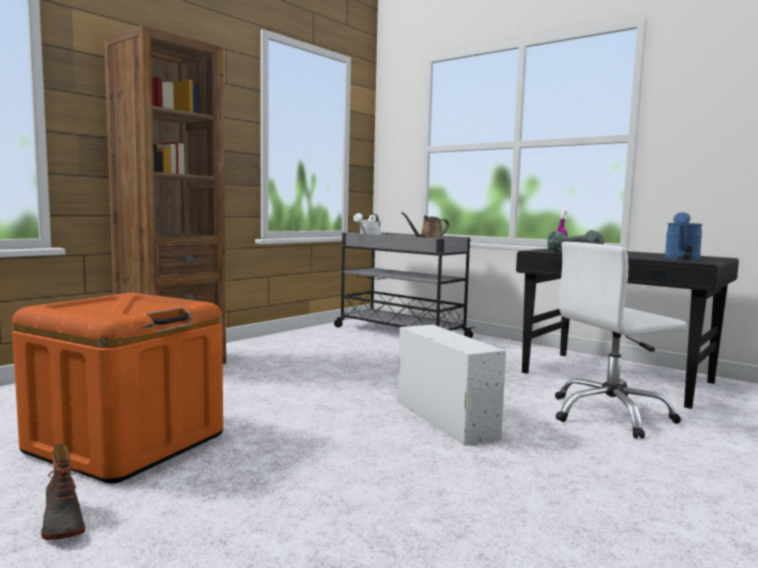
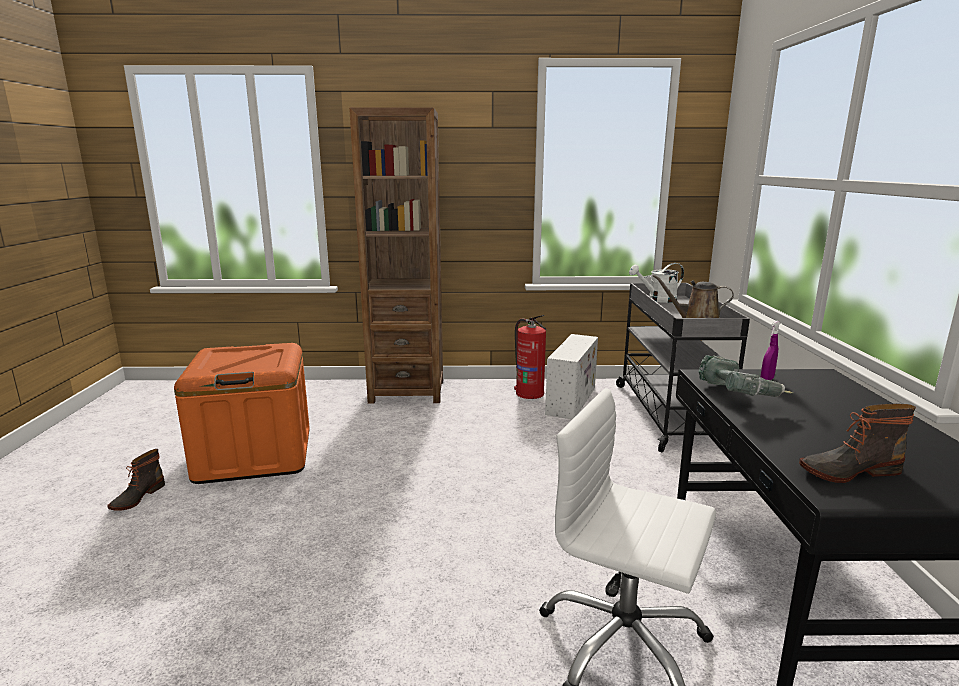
camera: 50 degrees right, 10 degrees up
(284, 342) = (529, 393): none -> fire extinguisher
(443, 418) = (452, 541): white storage box -> white storage box (571, 400)
(681, 259) = (847, 470): blue watering can -> boot

